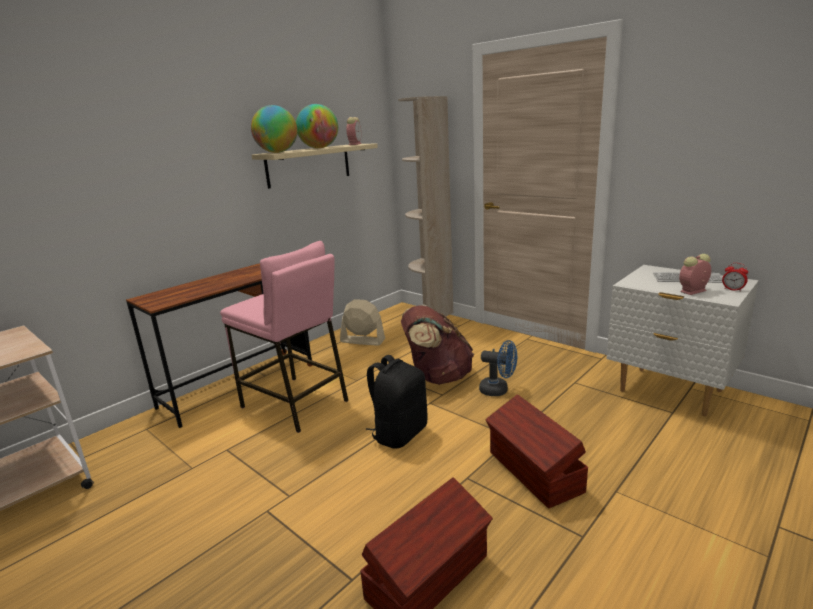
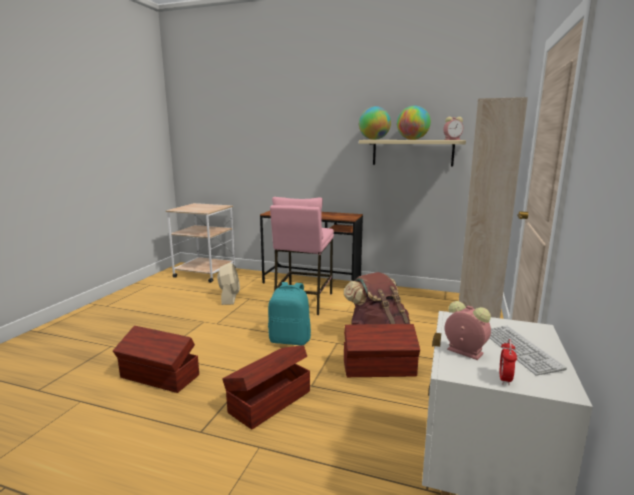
camera: 65 degrees right, 5 degrees down
(362, 340) = (406, 299): beige fan -> beige fan (229, 298)
(399, 433) = (290, 340): black backpack -> turquoise backpack
(498, 390) = (380, 368): blue fan -> brown storage box

